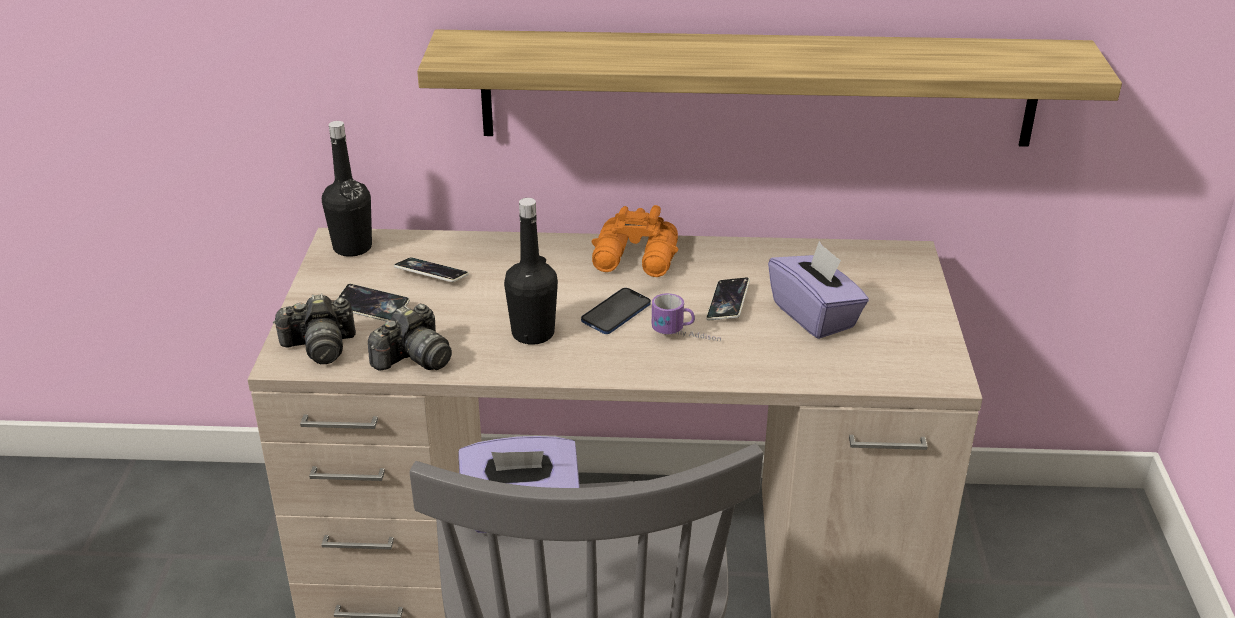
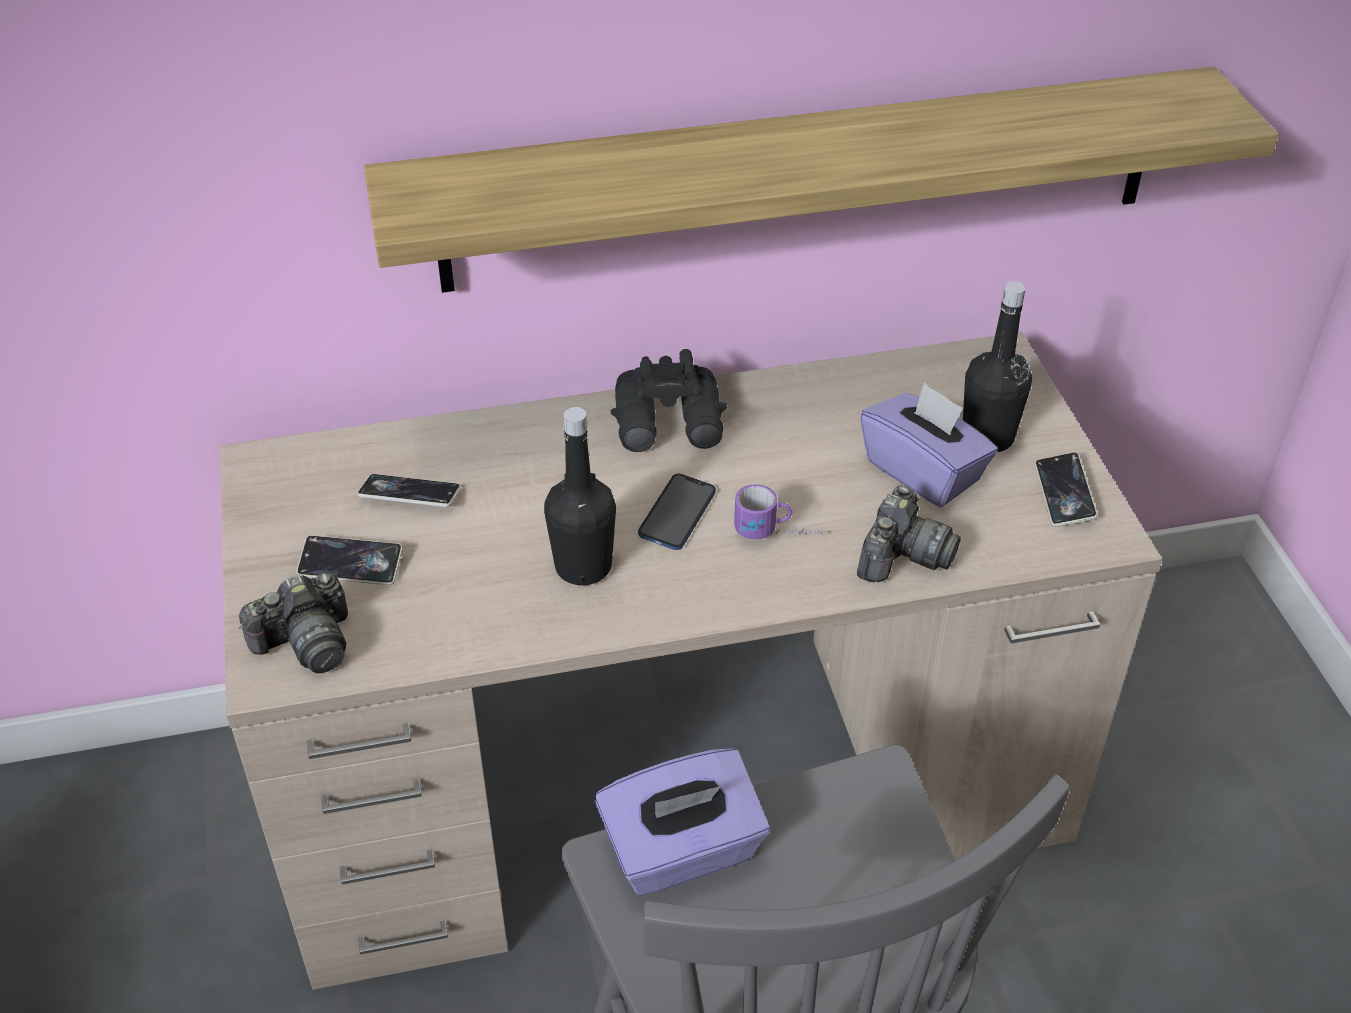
camera: 15 degrees left, 10 degrees up
(352, 247) = (283, 471): black bottle -> black bottle (987, 437)
(414, 358) = (442, 637): camera -> camera (902, 556)
(636, 260) = (671, 425): orange binoculars -> black binoculars
(728, 303) = (811, 472): phone -> phone (1064, 494)

